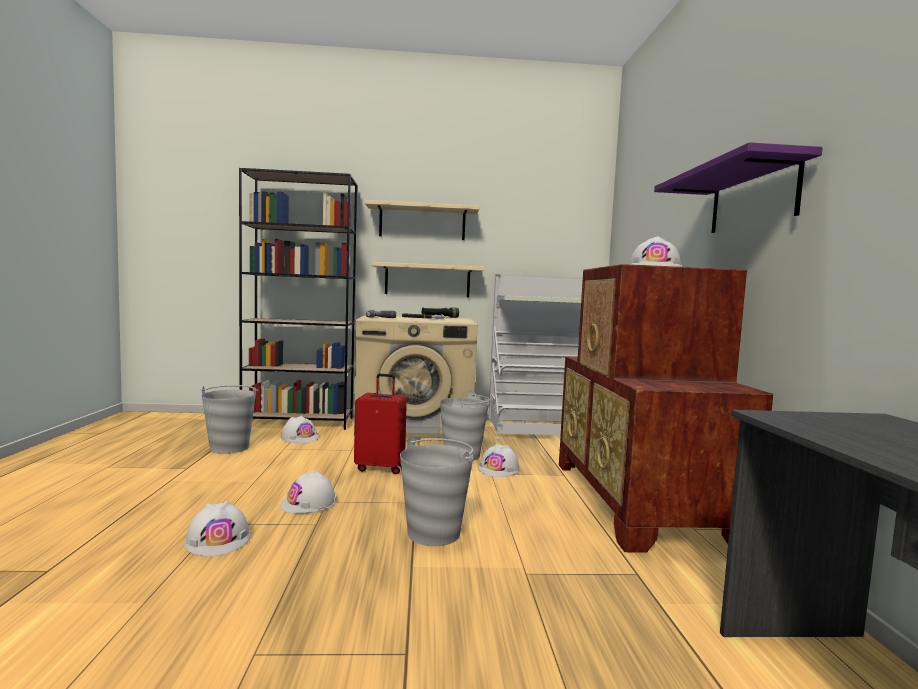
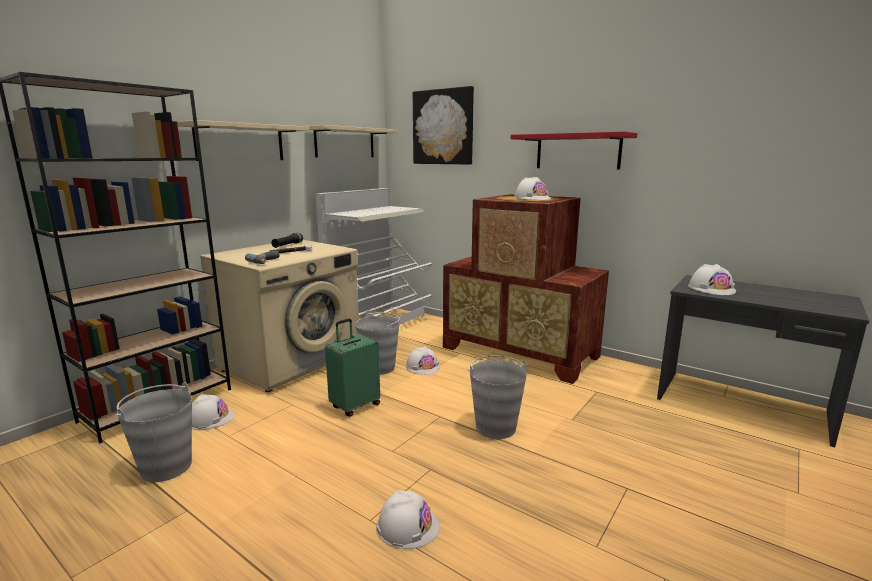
camera: 50 degrees left, 10 degrees up
(309, 503) = (385, 460): white hard hat -> white hard hat (711, 289)
(381, 467) = (354, 406): red suitcase -> green suitcase
(427, 280) = (254, 207): beige shelf -> beige shelf (345, 142)
(645, 199) = (443, 127): none -> picture
(753, 198) = (577, 151): purple shelf -> red shelf

